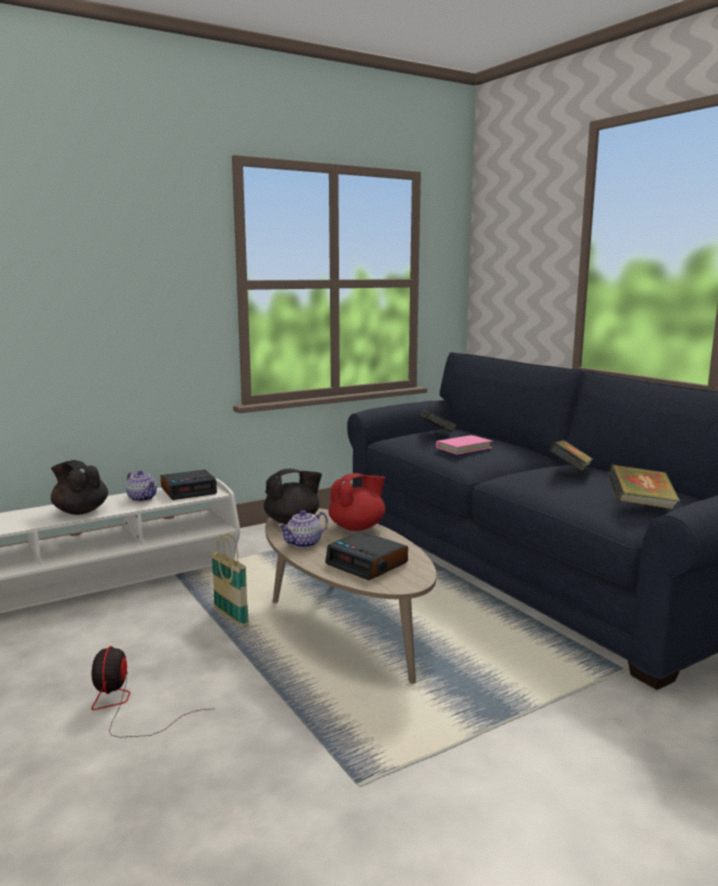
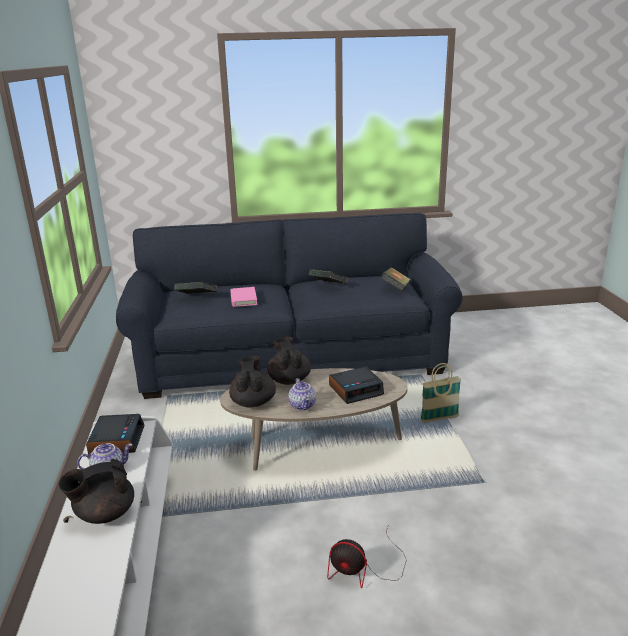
camera: 65 degrees left, 10 degrees up
(231, 618) = (263, 496): basket -> basket (439, 419)
(357, 527) = (289, 380): red teapot -> black teapot

